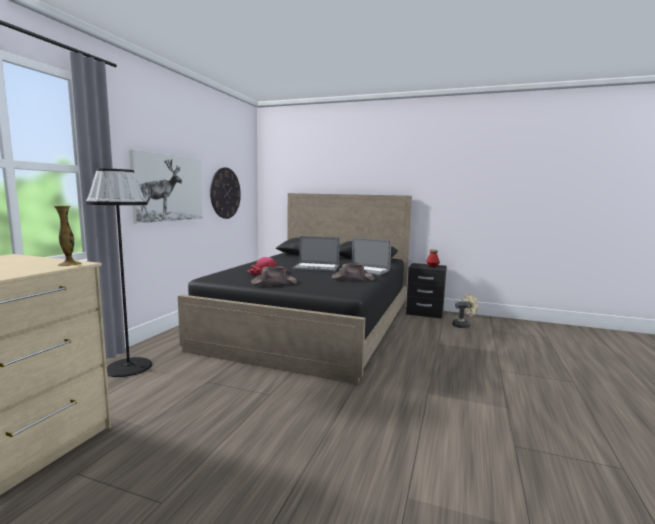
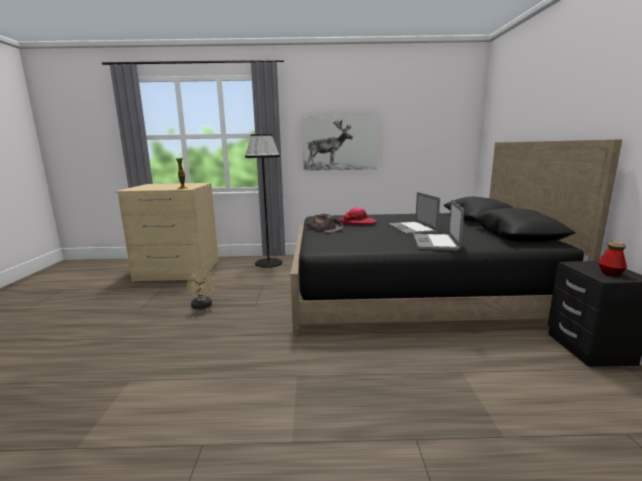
camera: 70 degrees right, 5 degrees up
(225, 193) = (417, 145): wall clock -> none
(352, 278) = (382, 243): brown hat -> none
(463, 325) = (591, 393): beige fan -> beige fan (202, 306)

